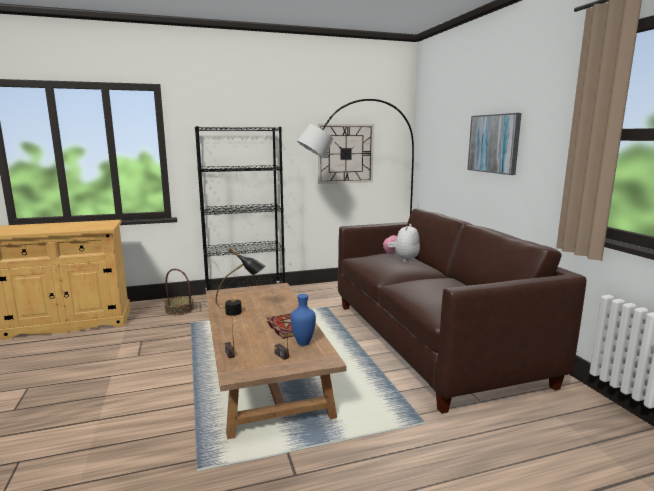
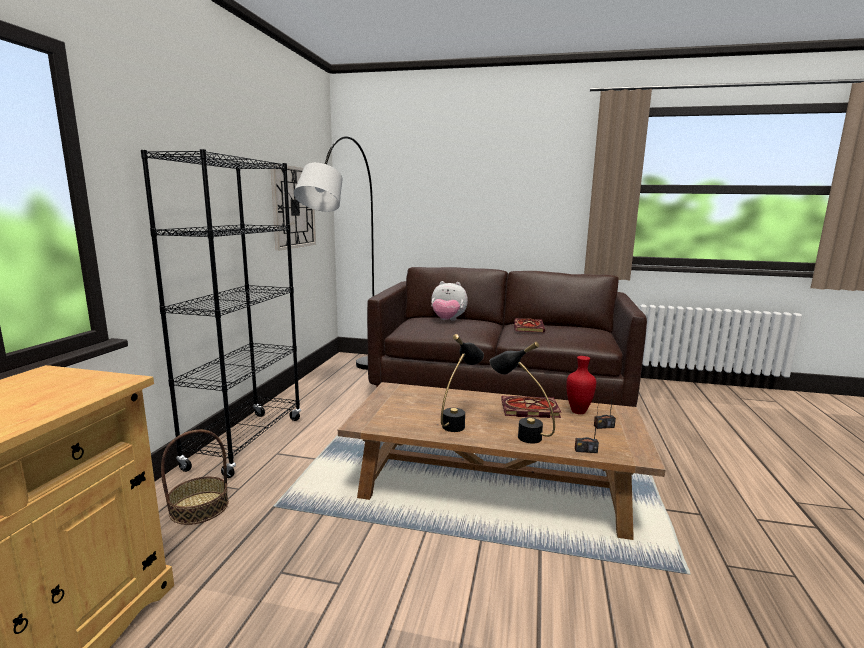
camera: 60 degrees left, 0 degrees up
(239, 331) = (519, 434): none -> black table lamp
(304, 343) = (579, 411): blue vase -> red vase
(402, 259) = (448, 320): plush toy -> plush toy turned 45 degrees counterclockwise
(433, 281) = (528, 327): none -> book
(494, 143) = (485, 195): picture -> none

